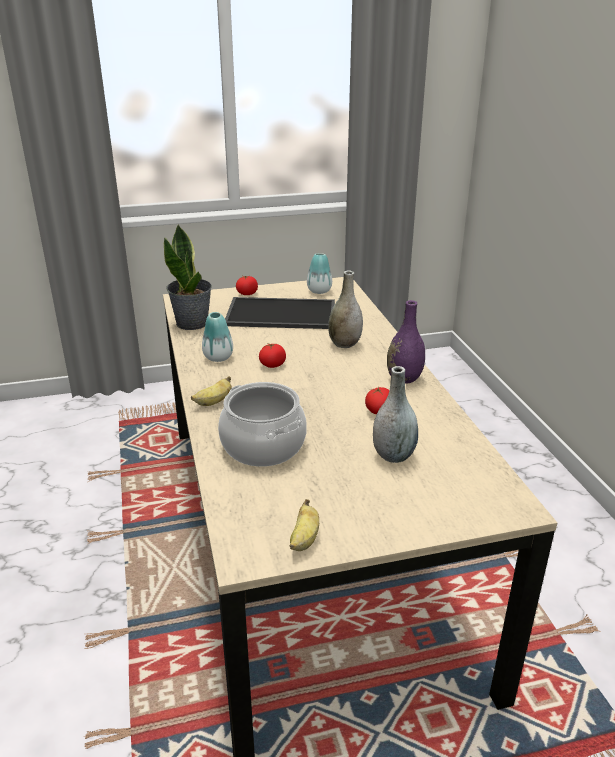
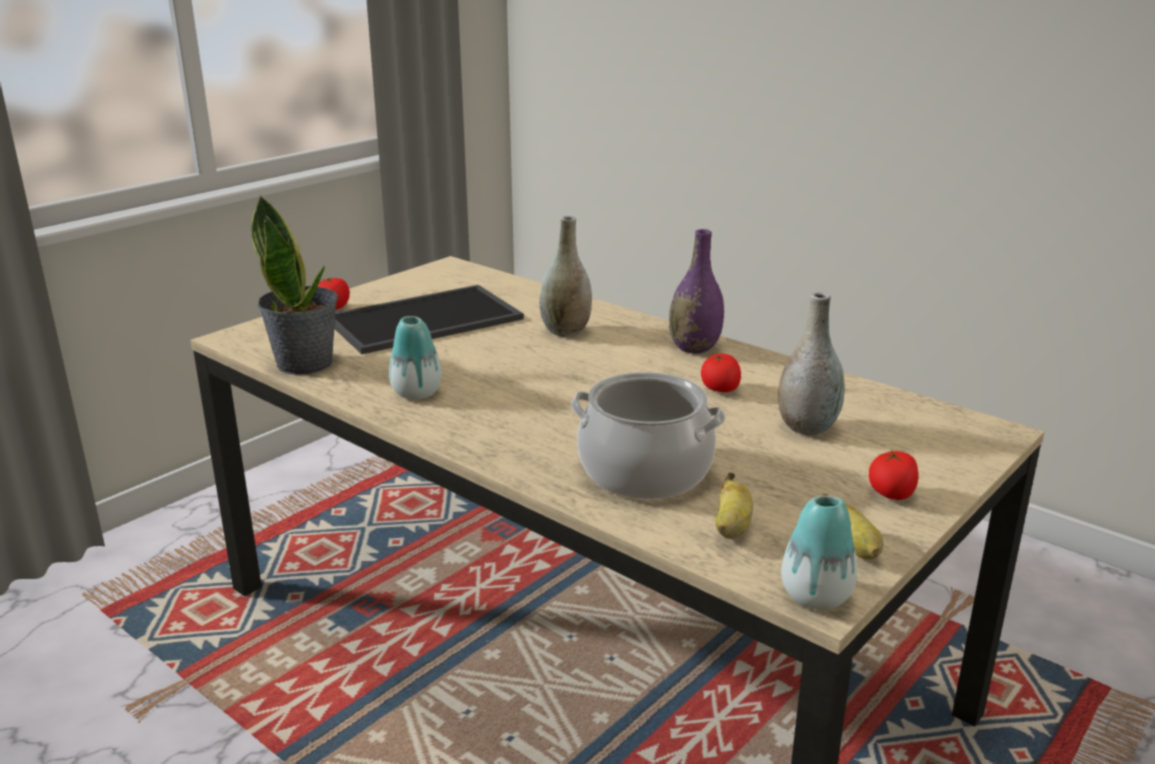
camera: 35 degrees left, 5 degrees down
(213, 402) = (498, 446): banana -> banana (731, 528)
(272, 365) = (509, 380): tomato -> tomato (892, 494)
(319, 291) = (435, 281): vase -> vase (815, 596)

